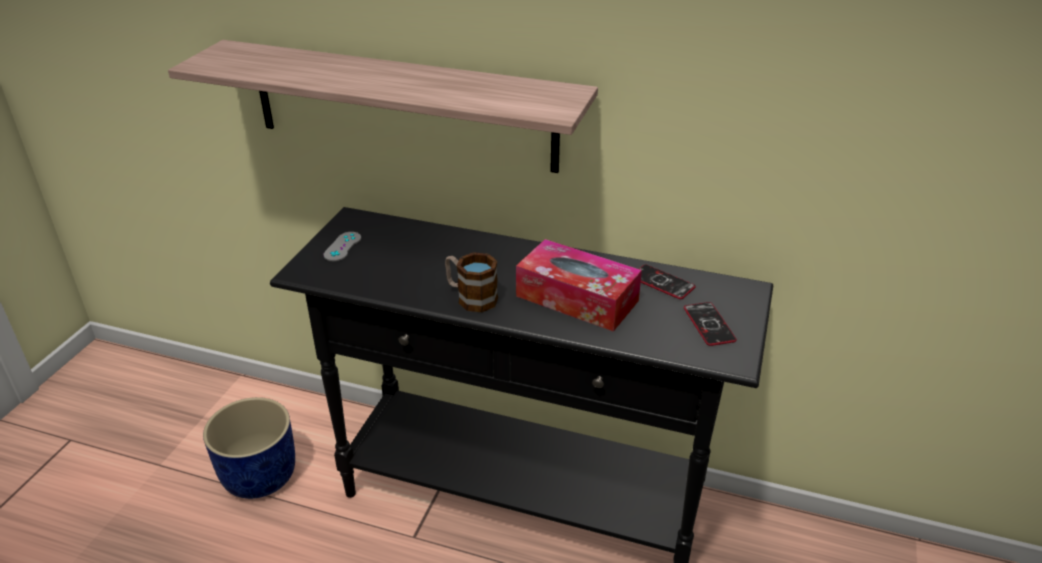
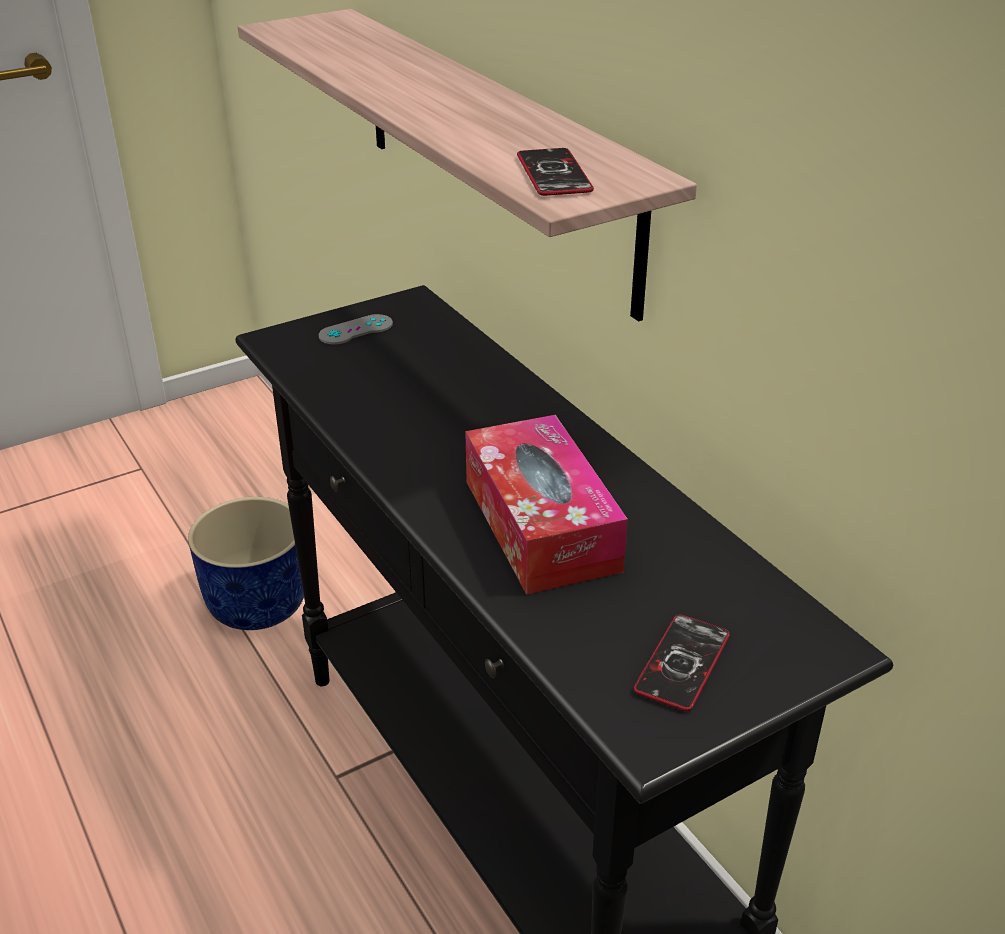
camera: 40 degrees right, 0 degrees up
(470, 297) = (410, 456): mug -> none
(662, 283) = (696, 565): phone -> phone (554, 174)

